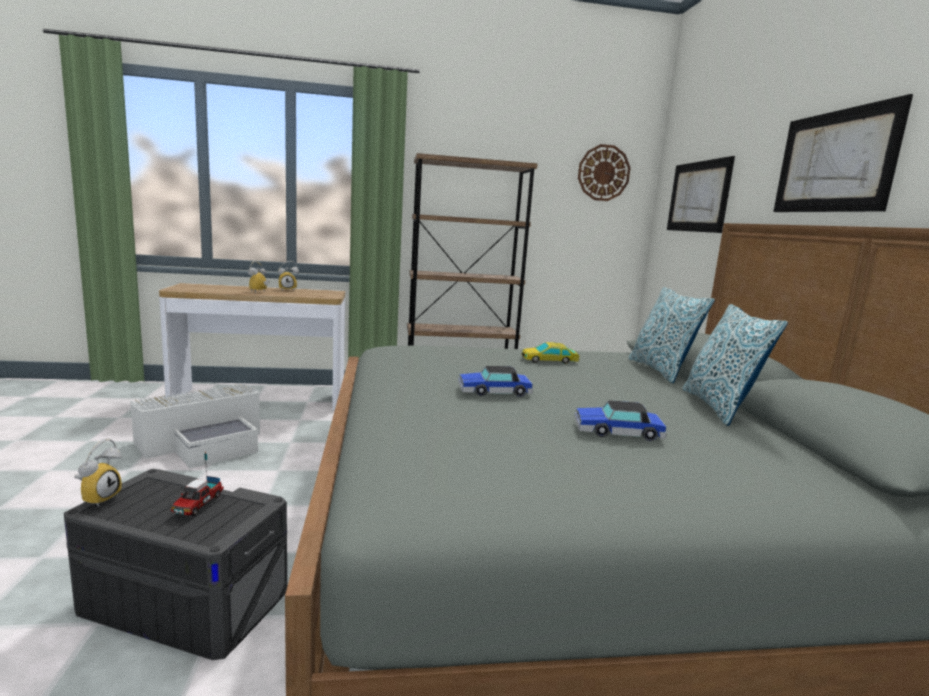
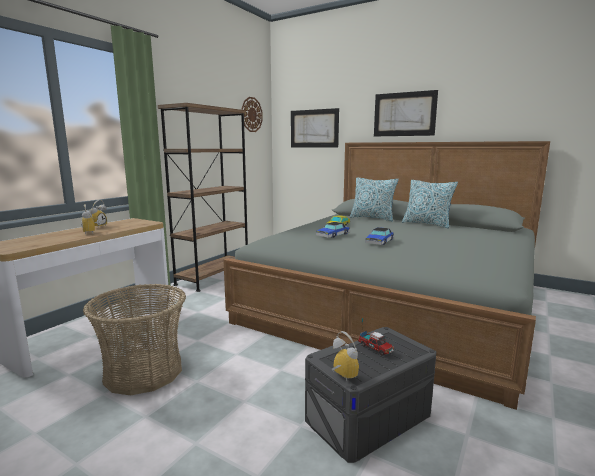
camera: 50 degrees left, 0 degrees up
(206, 442) = (143, 372): white storage box -> basket
(617, 432) = (446, 239): toy car -> toy car (333, 235)

